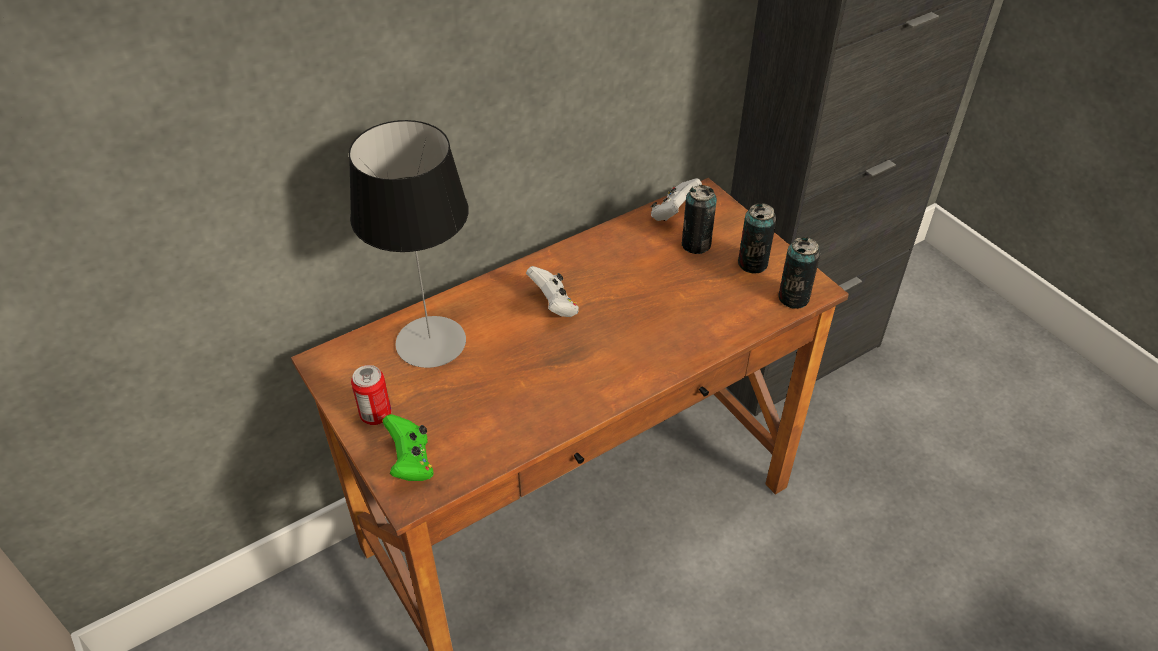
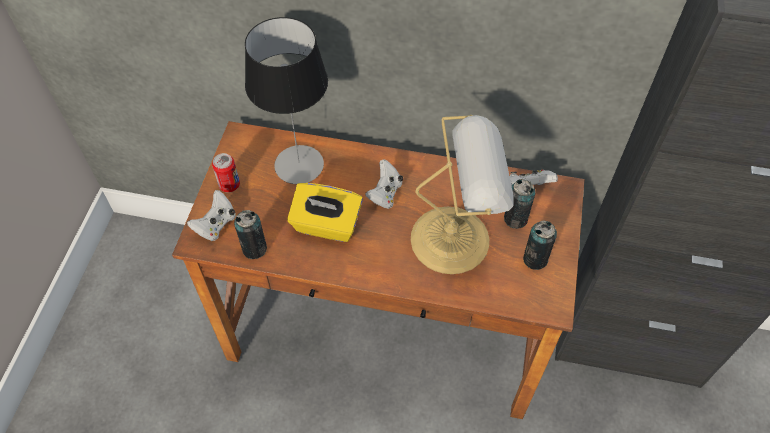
camera: 45 degrees right, 10 degrees up
(411, 462) = (216, 225): green game controller -> white game controller
(533, 374) = (326, 225): none -> yellow tissue box
(667, 297) = (454, 239): none -> table lamp
(793, 298) = (531, 302): can -> can (254, 249)

